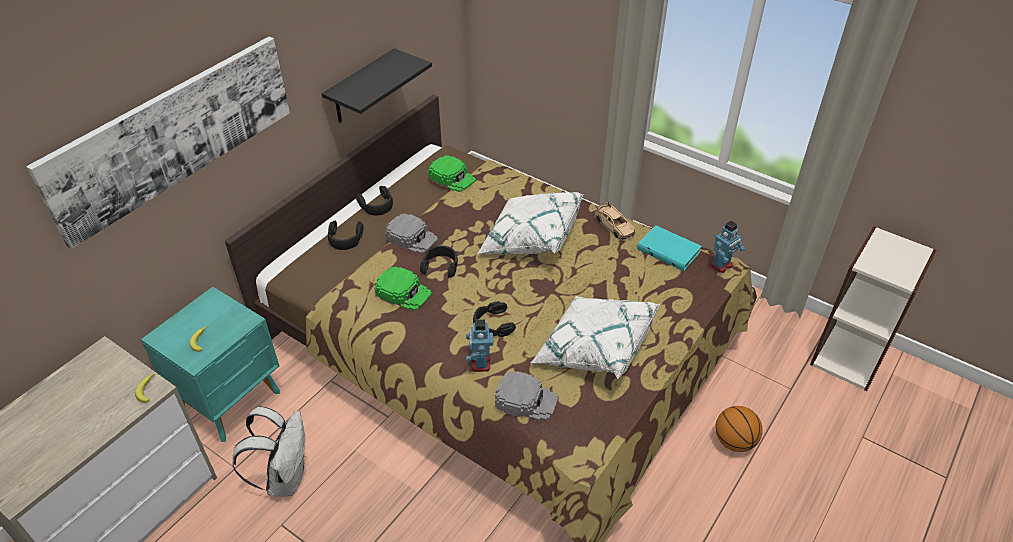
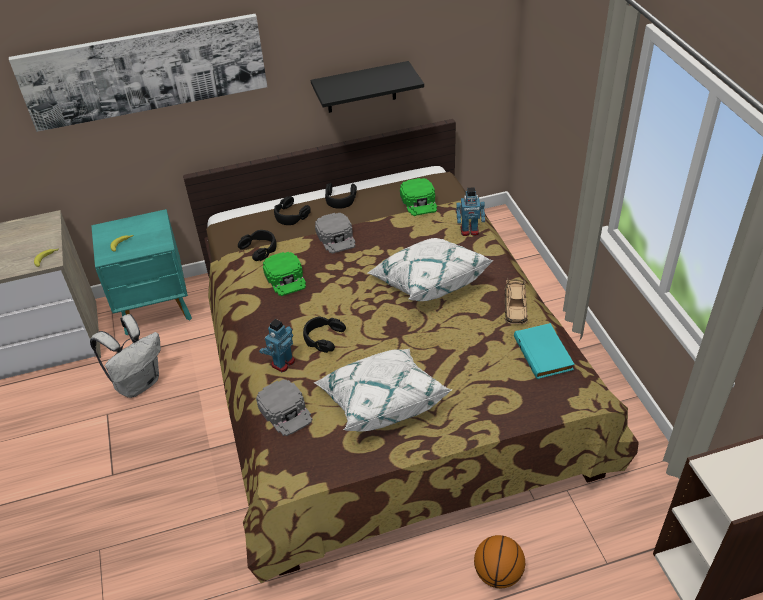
camera: 40 degrees right, 0 degrees up
(440, 266) = (334, 270): black headphones -> black headphones (260, 248)
(722, 265) = (581, 393): toy robot -> toy robot (469, 231)

